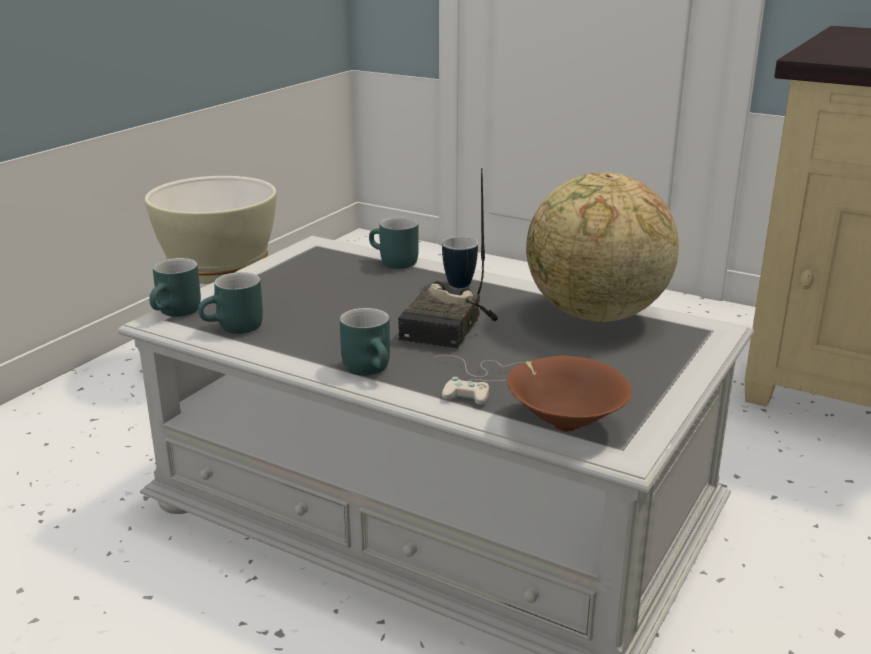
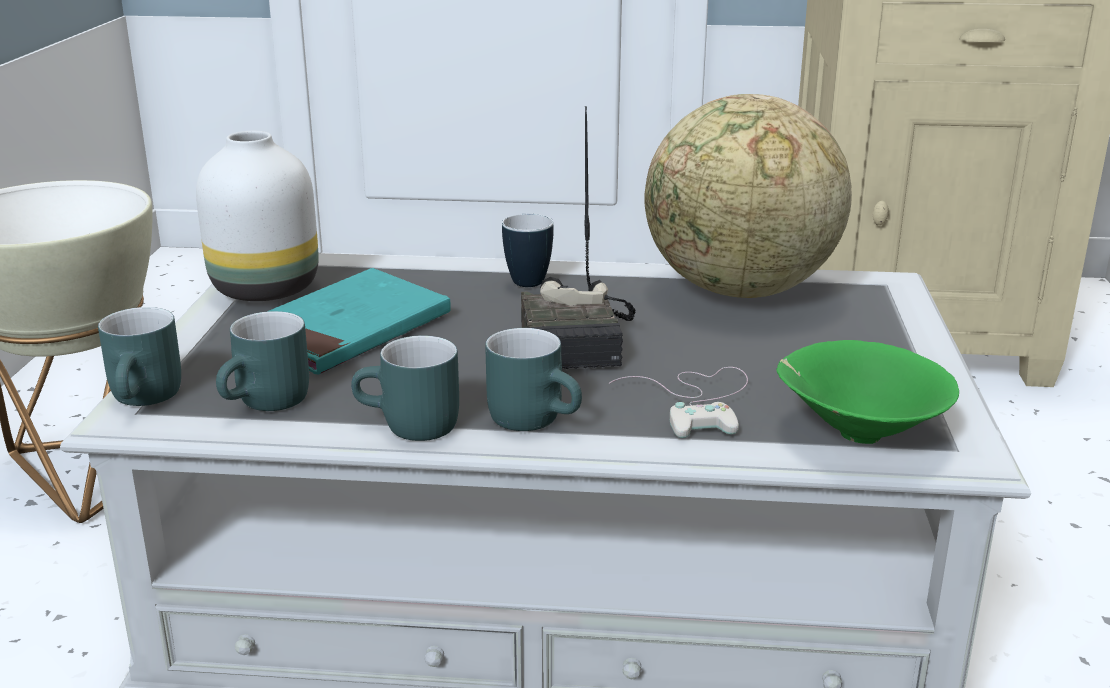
camera: 25 degrees left, 0 degrees up
(301, 261) = (268, 289): none -> white vase
(321, 294) = (348, 329): none -> turquoise book
(392, 263) = (405, 269): turquoise mug -> turquoise mug (409, 428)
(563, 423) = (856, 433): brown bowl -> green bowl

